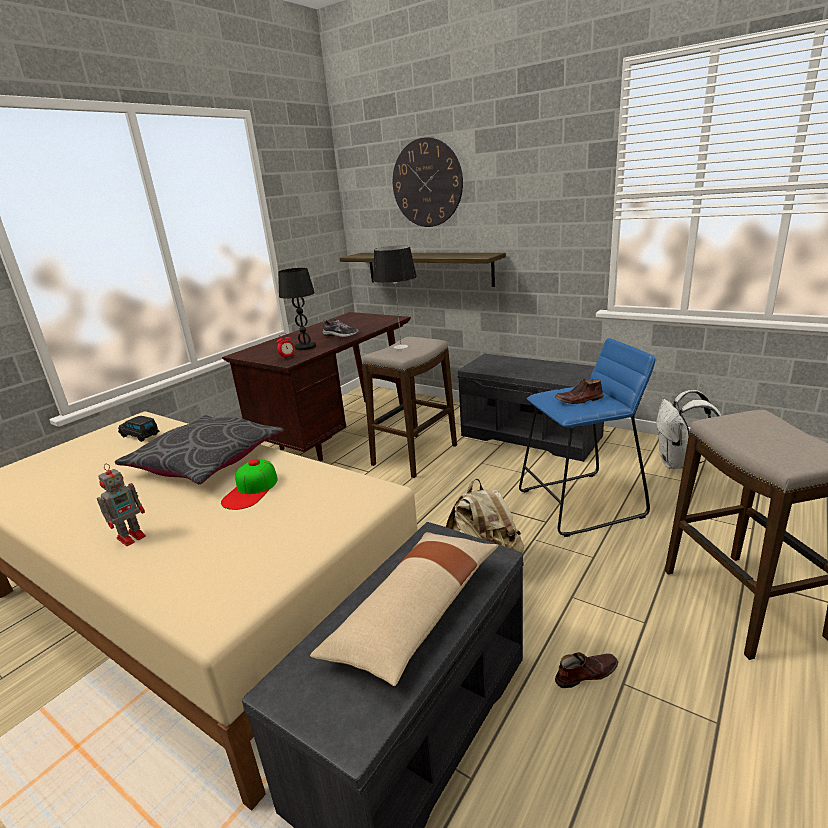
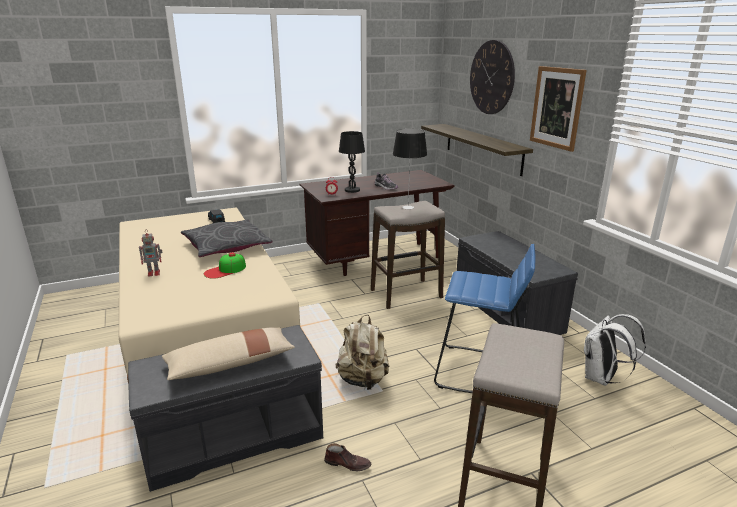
camera: 30 degrees right, 0 degrees up
(531, 199) = (557, 107): none -> picture
(579, 400) = (480, 285): brown shoe -> none

